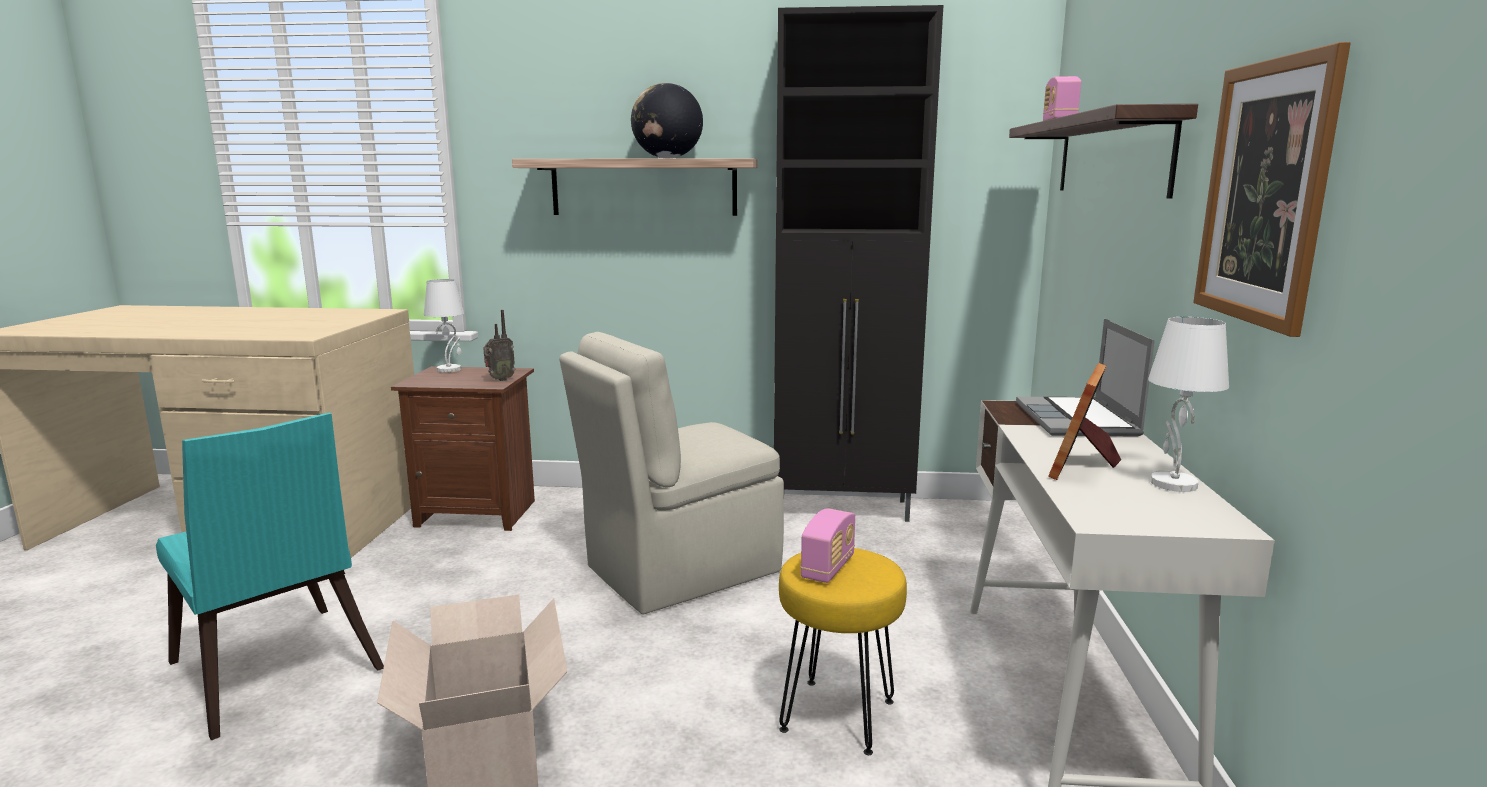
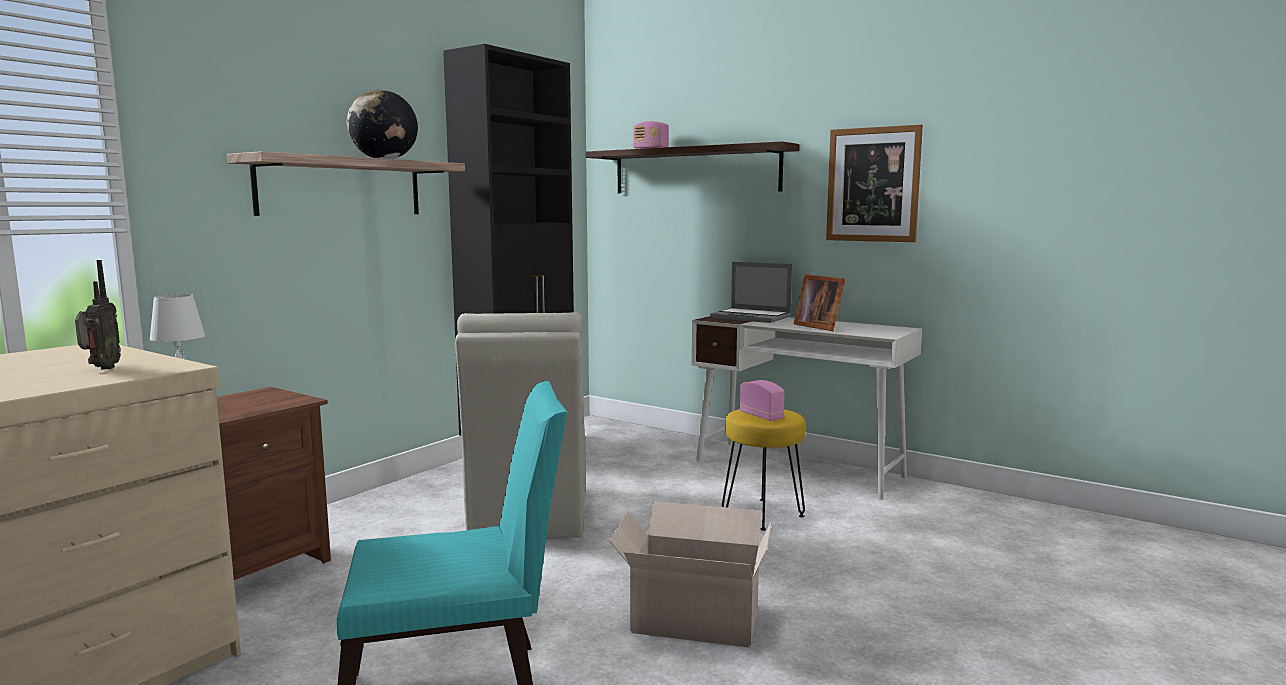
camera: 60 degrees left, 5 degrees down
(499, 380) = (287, 397): radio -> radio (100, 369)
(1172, 483) = (853, 324): white table lamp -> none

